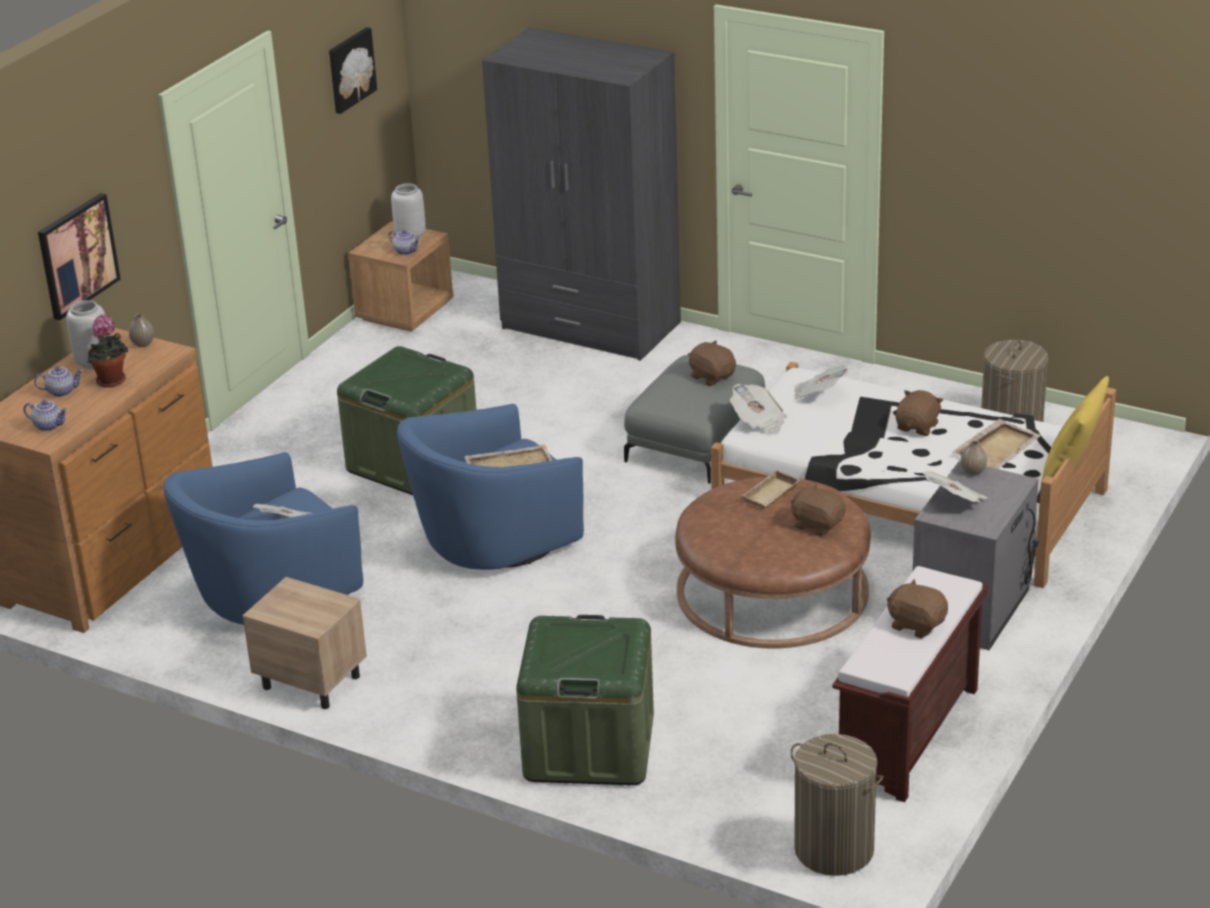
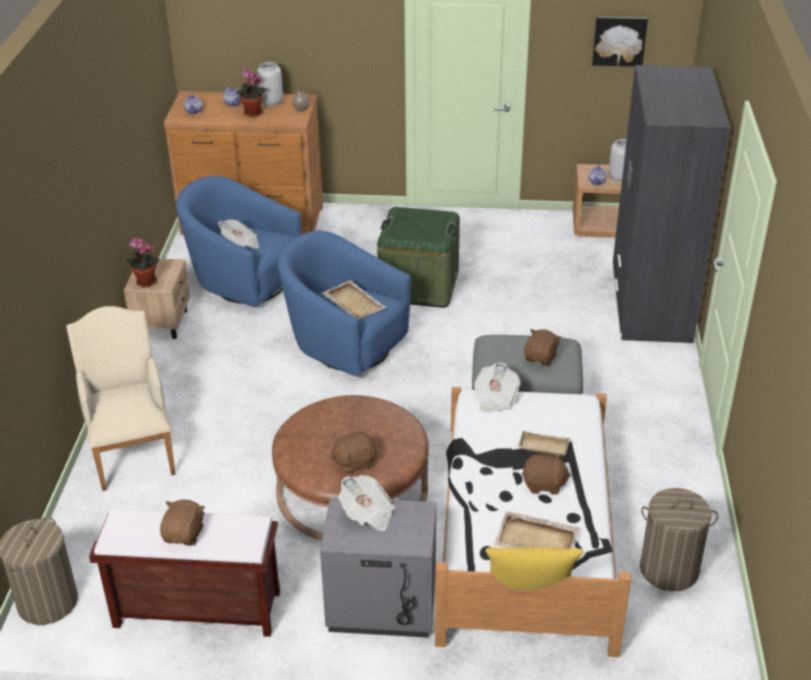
camera: 65 degrees right, 5 degrees up
(77, 255) = (303, 40): picture -> none
(317, 617) = (145, 283): none -> potted plant
(589, 746) = (133, 452): green storage box -> beige armchair
(771, 495) = (383, 428): beige tray -> beige tray (542, 448)
(817, 525) = (354, 462): brown plush toy -> brown plush toy turned 120 degrees counterclockwise
(818, 395) = (557, 418): newspaper -> none
(973, 472) = (420, 514): vase -> none

